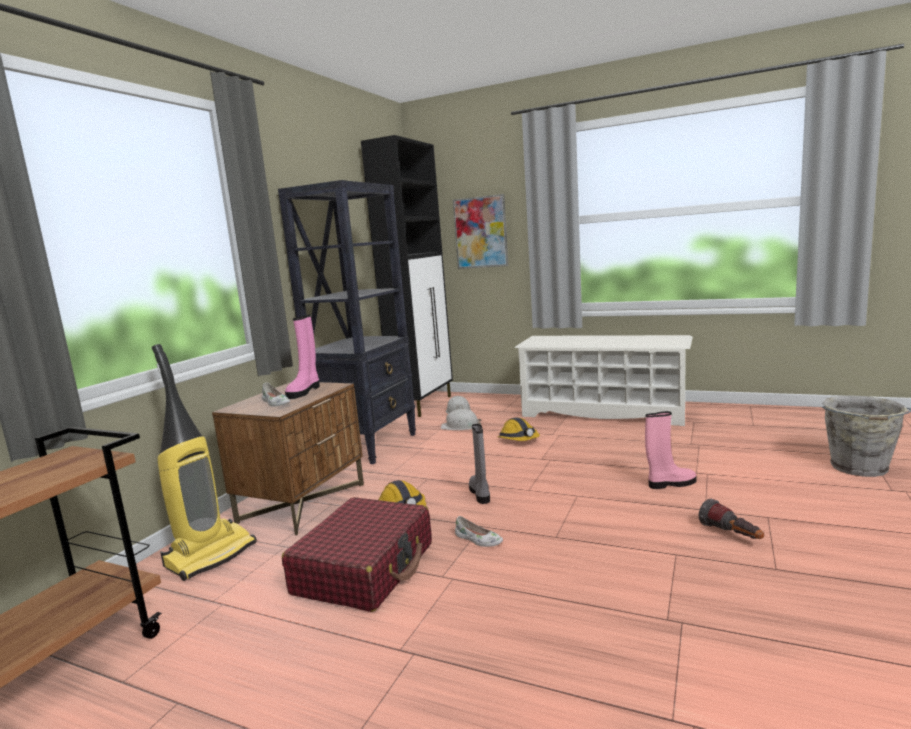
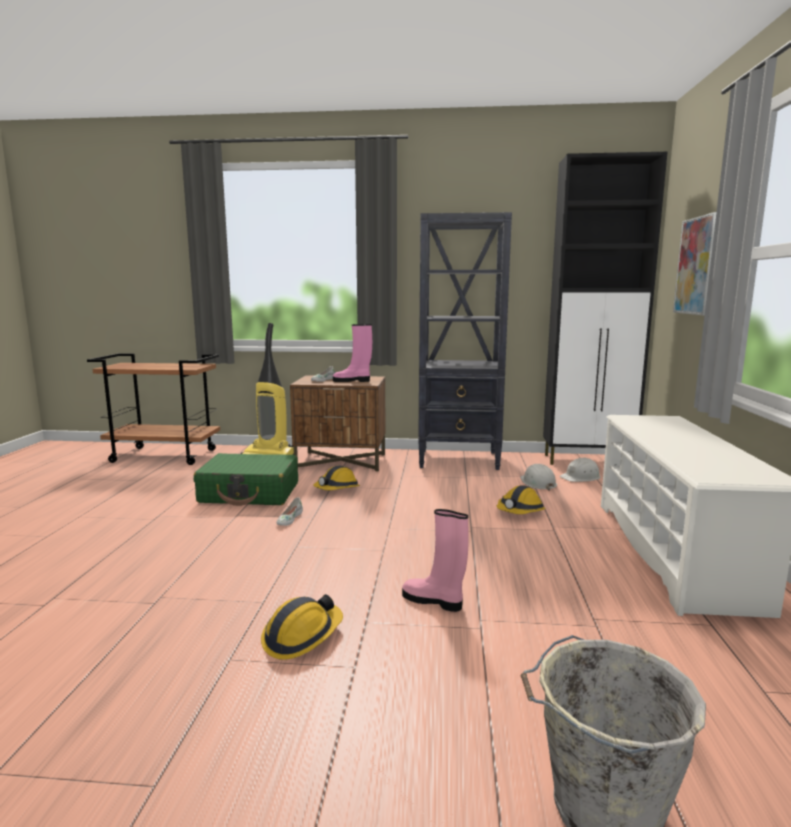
camera: 70 degrees right, 0 degrees up
(365, 568) = (250, 493): red suitcase -> green suitcase
(480, 494) = (373, 510): grey boot -> none
(670, 484) = (434, 601): pink boot -> pink boot turned 150 degrees clockwise
(732, 536) = (302, 636): flashlight -> hard hat

